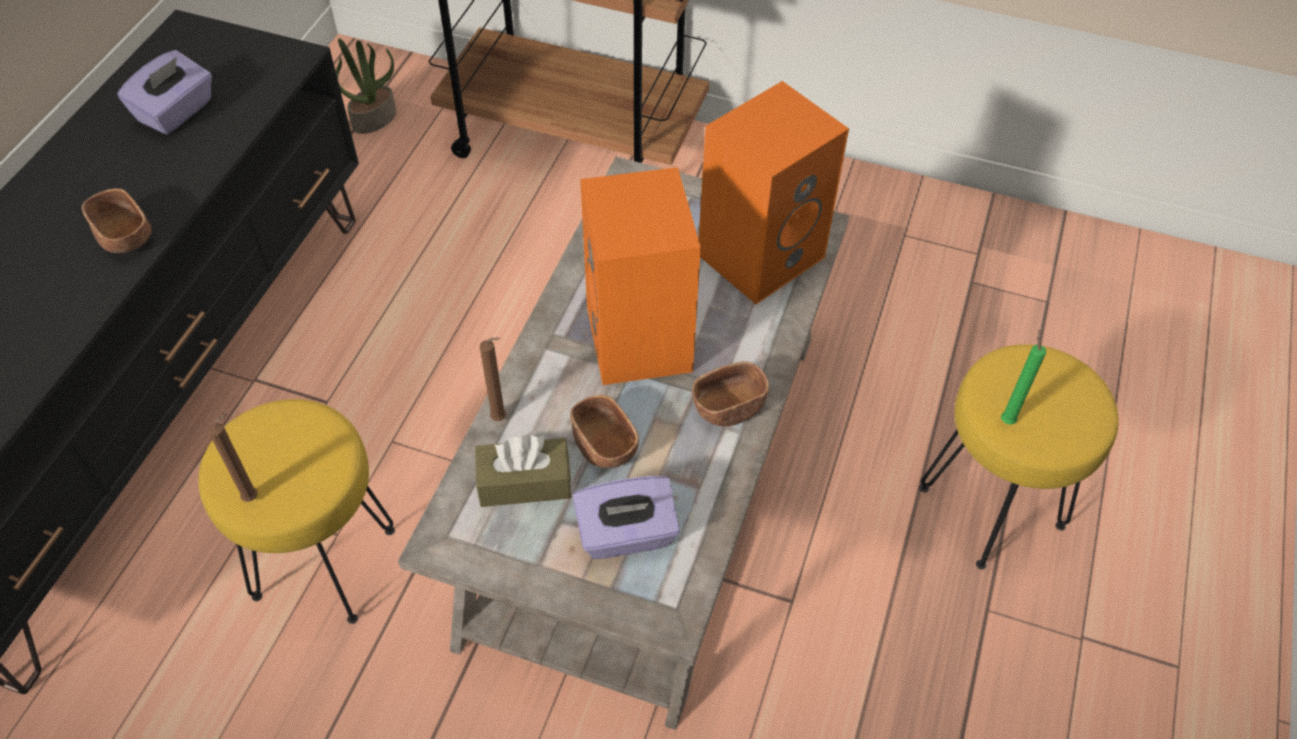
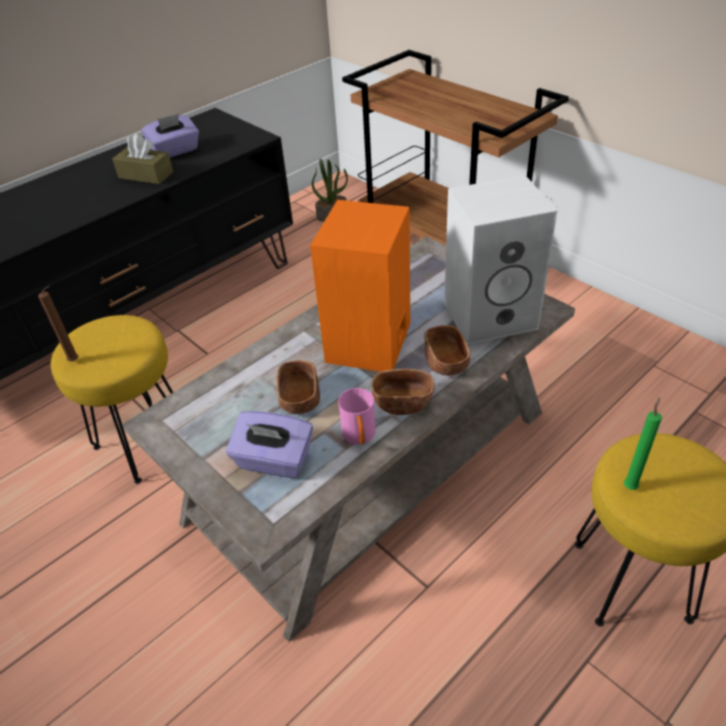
camera: 30 degrees right, 10 degrees down
(124, 236) = (100, 200): brown bowl -> brown bowl (446, 362)
(501, 419) = (245, 362): brown candle -> none
(524, 482) = (232, 404): brown tissue box -> brown tissue box (146, 175)
(707, 468) = (360, 438): none -> pink mug
(761, 253) = (491, 314): orange speaker -> white speaker

